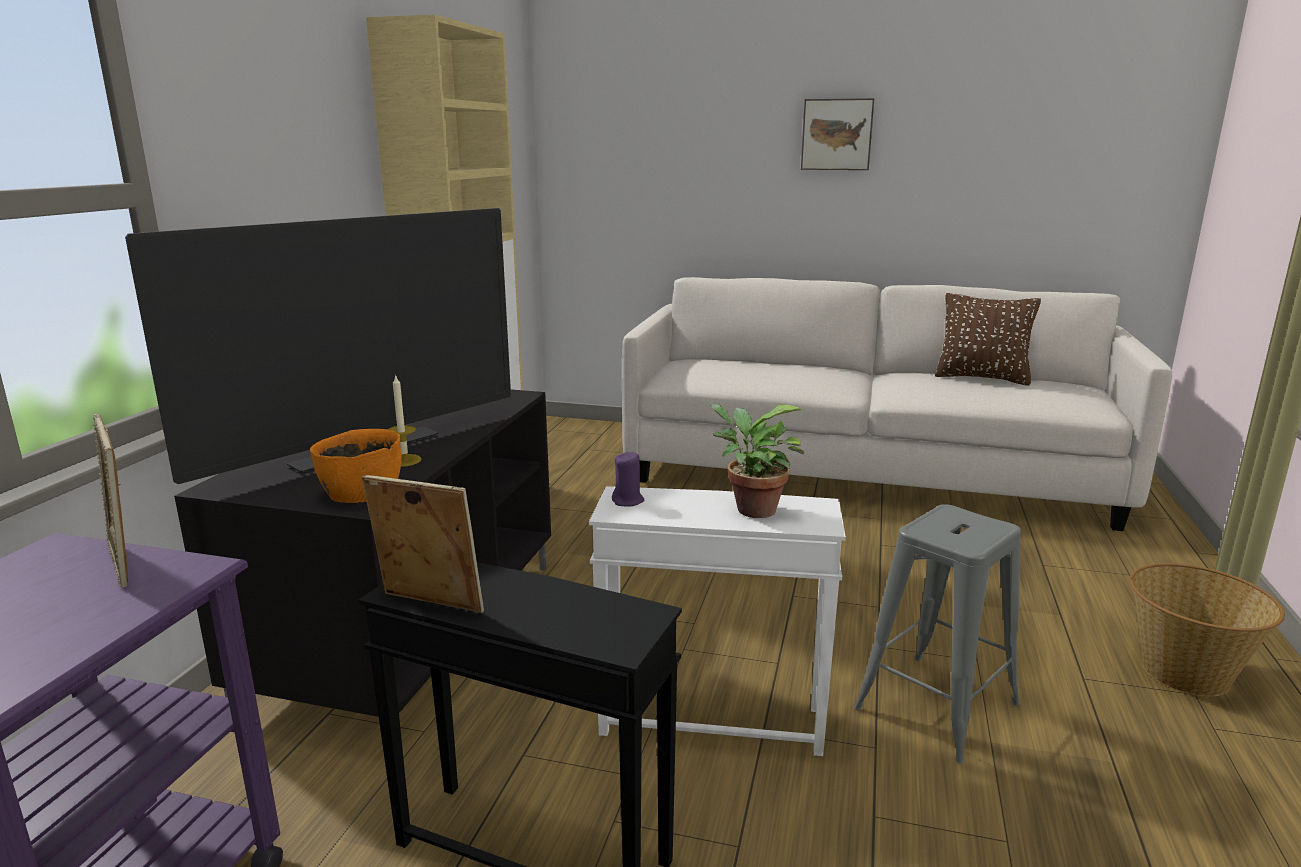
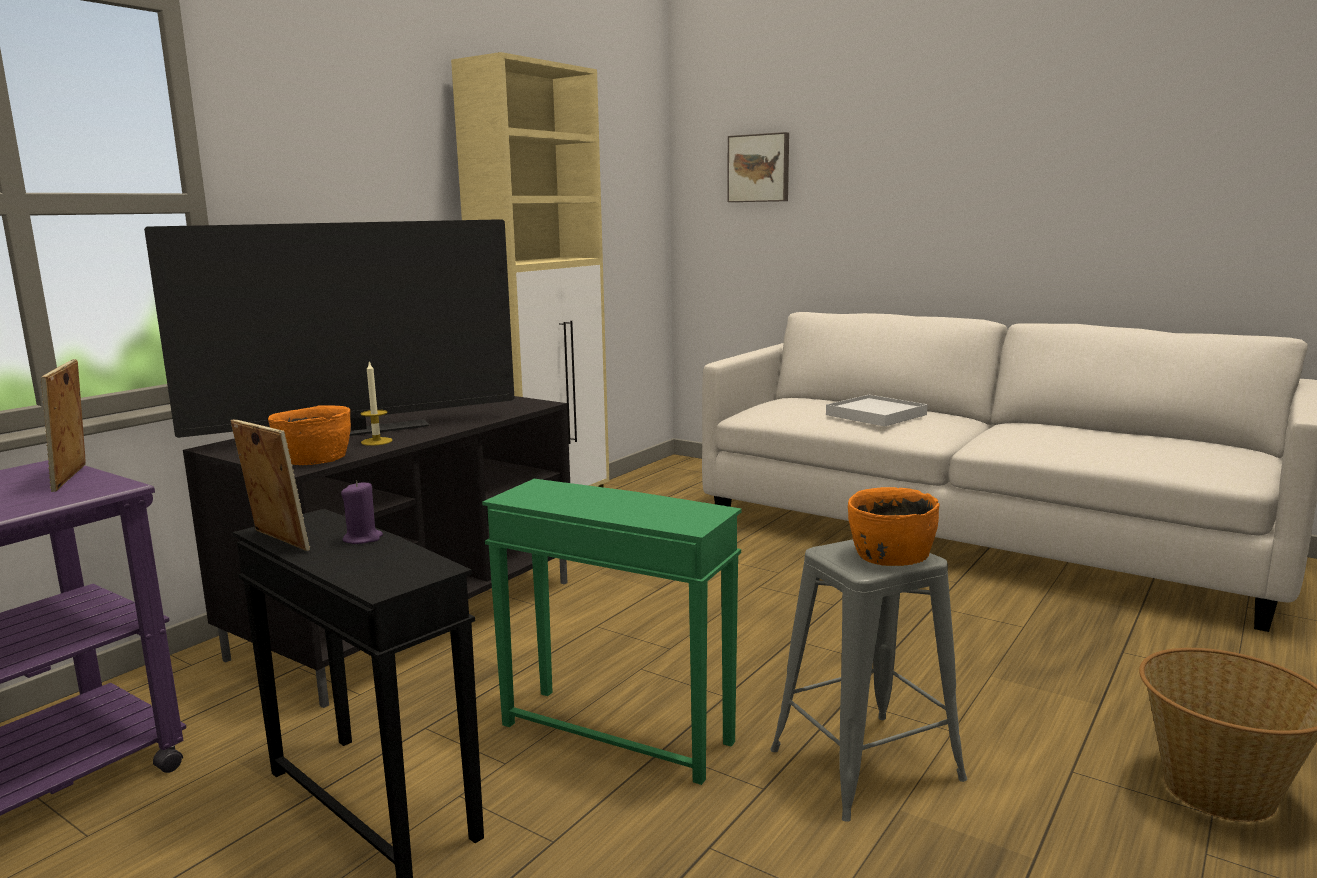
camera: 20 degrees right, 5 degrees down
(628, 501) = (536, 490): purple candle -> purple candle (363, 539)
(710, 719) = (616, 732): white side table -> green side table
(750, 509) = (640, 507): potted plant -> none
(786, 374) = (876, 415): none -> white tray
(837, 134) = (968, 158): picture -> picture (759, 168)
(972, 526) = (889, 555): none -> orange bowl
(982, 378) = (1111, 432): brown pillow -> none

